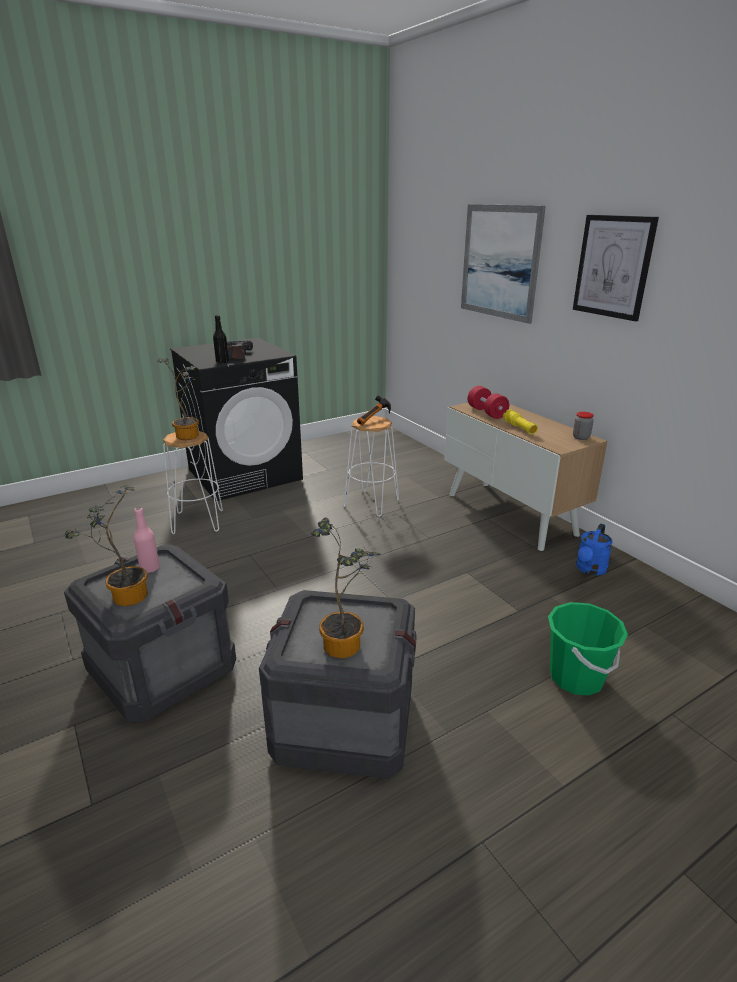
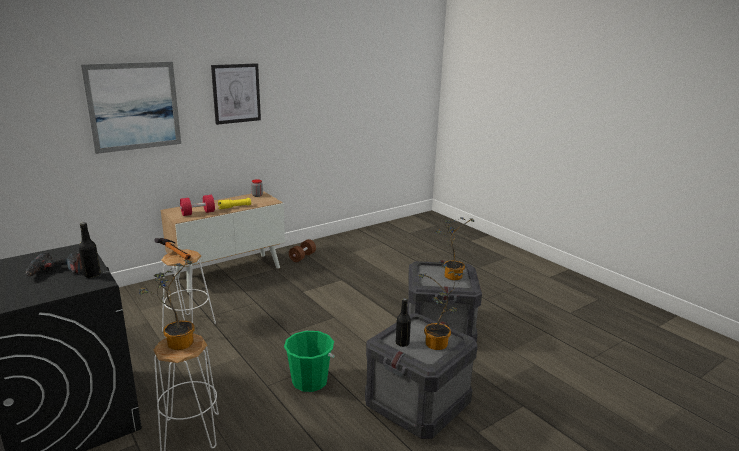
camera: 95 degrees left, 5 degrees down
(150, 568) = (402, 343): pink bottle -> black bottle
(576, 677) = (391, 271): green bucket -> green bucket (310, 381)
(590, 570) = (302, 257): blue watering can -> brown dumbbell

